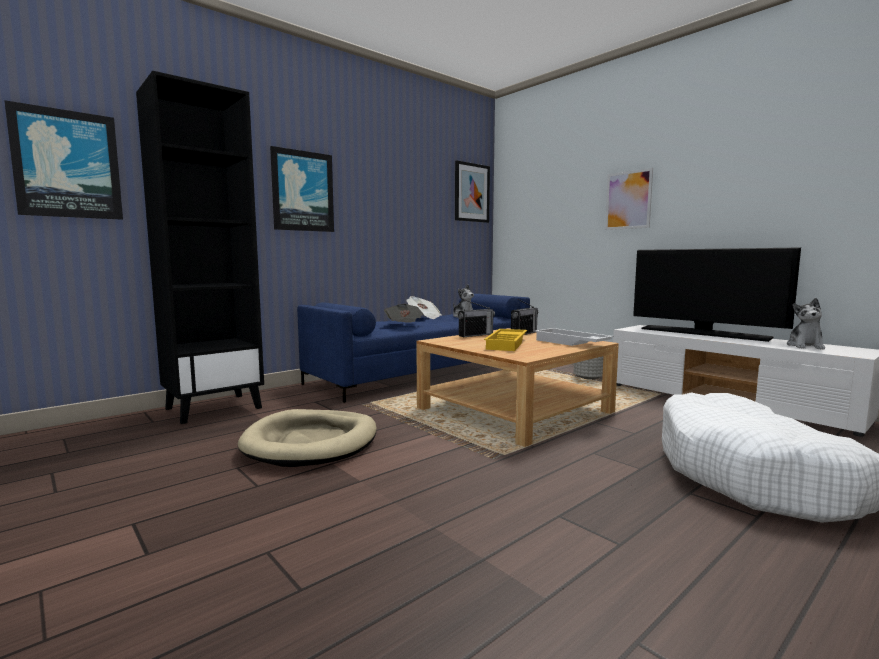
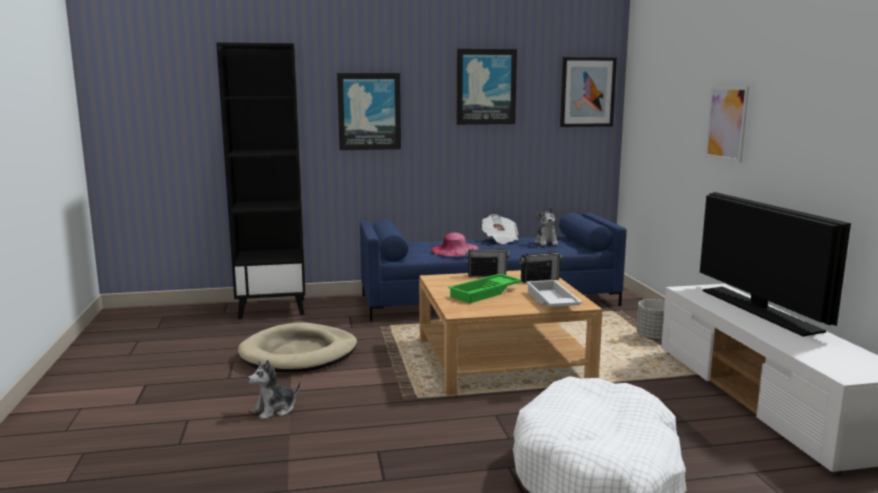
camera: 30 degrees right, 5 degrees up
(67, 164) = (176, 110): picture -> picture (486, 87)
(404, 324) = (454, 250): newspaper -> pink hat
(507, 344) = (485, 293): yellow tray -> green tray
(805, 346) = (827, 351): plush toy -> plush toy (275, 410)

